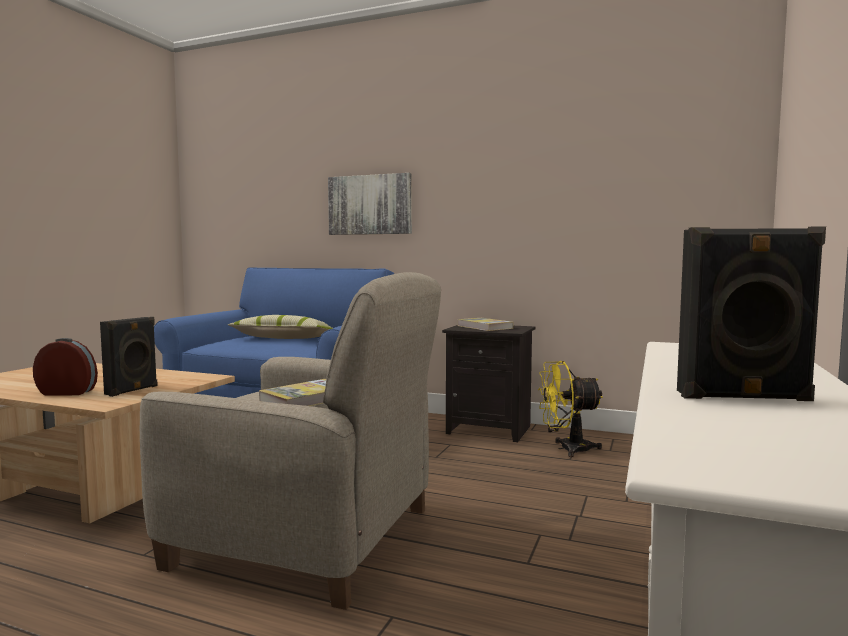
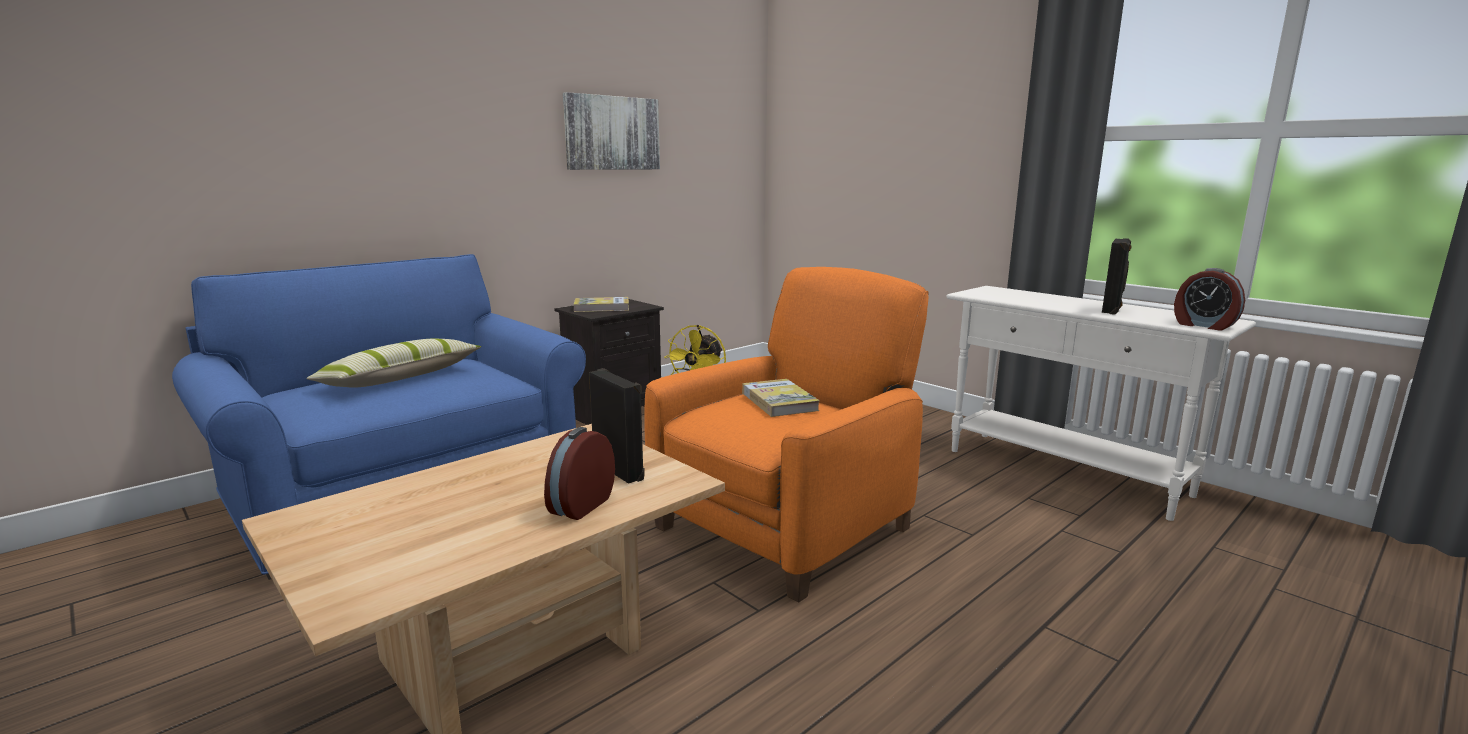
camera: 65 degrees left, 10 degrees up
(308, 538) = (785, 526): beige armchair -> orange armchair
(370, 205) = (408, 162): picture -> picture (612, 133)
(724, 457) = (1203, 325): none -> alarm clock

